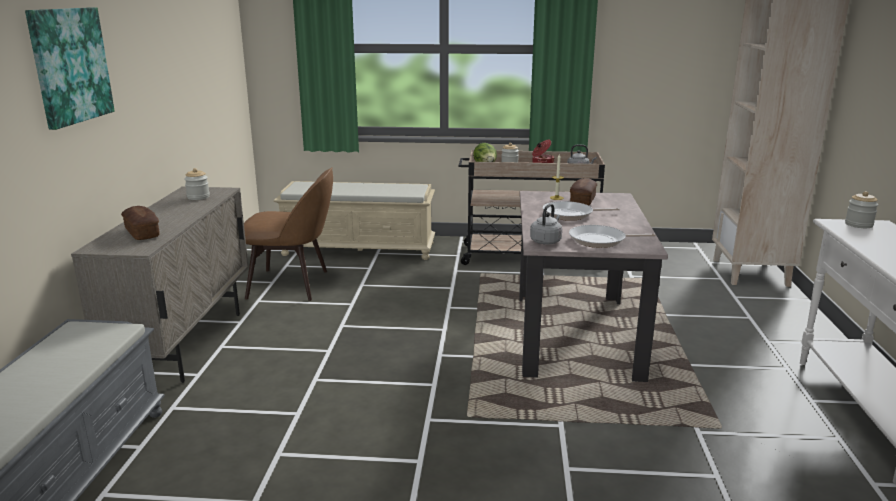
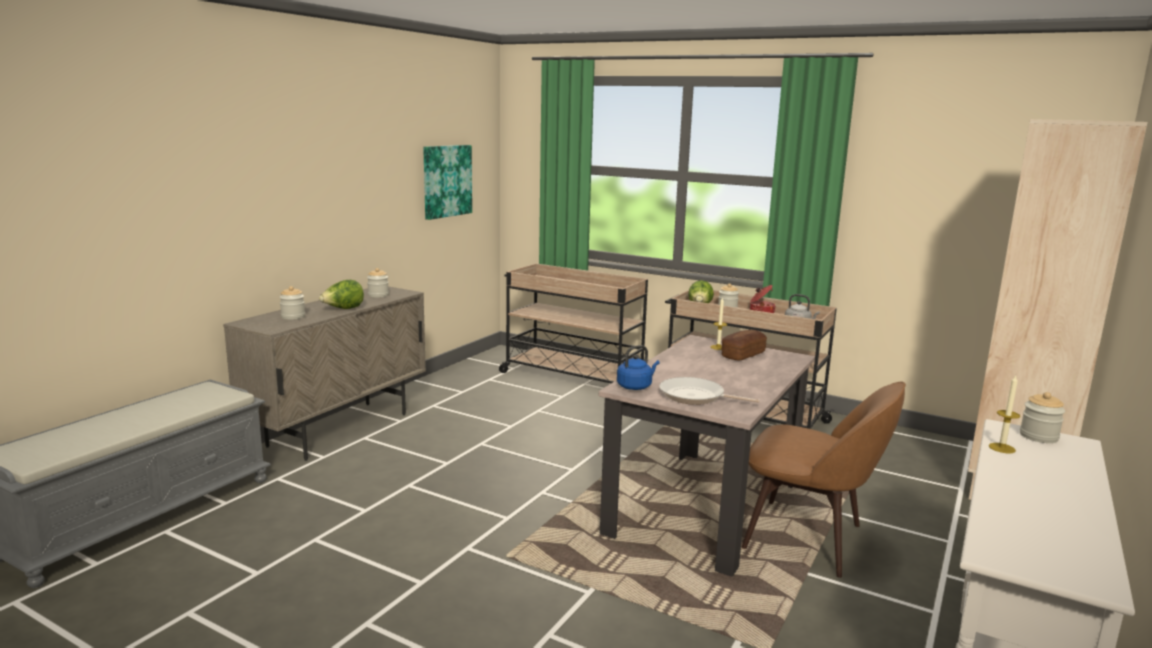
camera: 25 degrees right, 5 degrees down
(70, 65) = (256, 166): picture -> picture (446, 181)
(142, 233) = (293, 317): bread -> jar
(185, 216) = (343, 309): none -> lettuce
(292, 284) = (476, 397): brown chair -> brown chair (808, 538)
(360, 249) = (571, 377): beige bench -> beige cart
(546, 241) = (636, 386): grey kettle -> blue kettle
(571, 214) = (706, 366): frying pan -> none
(853, 237) = (1002, 448): none -> candle

